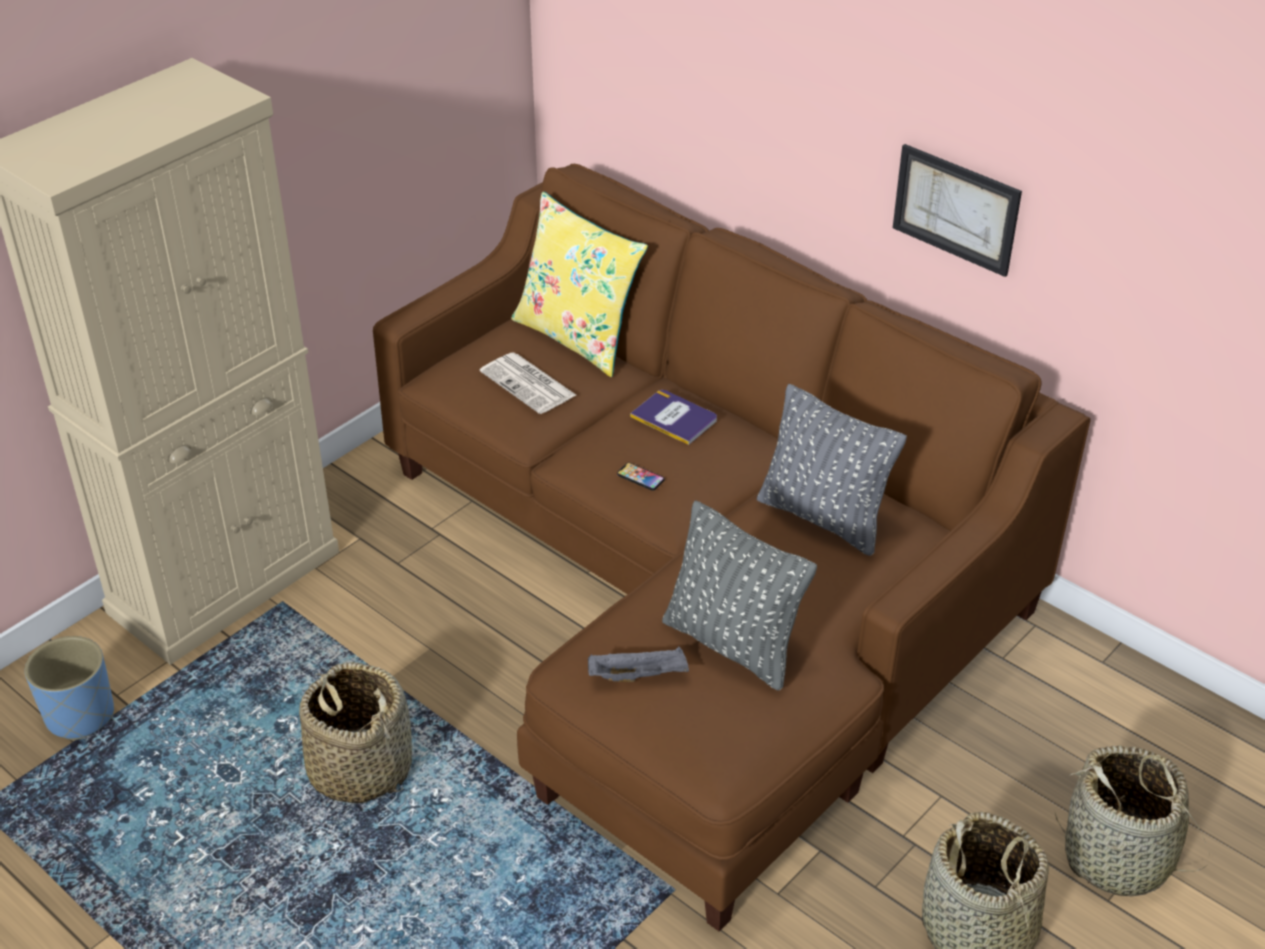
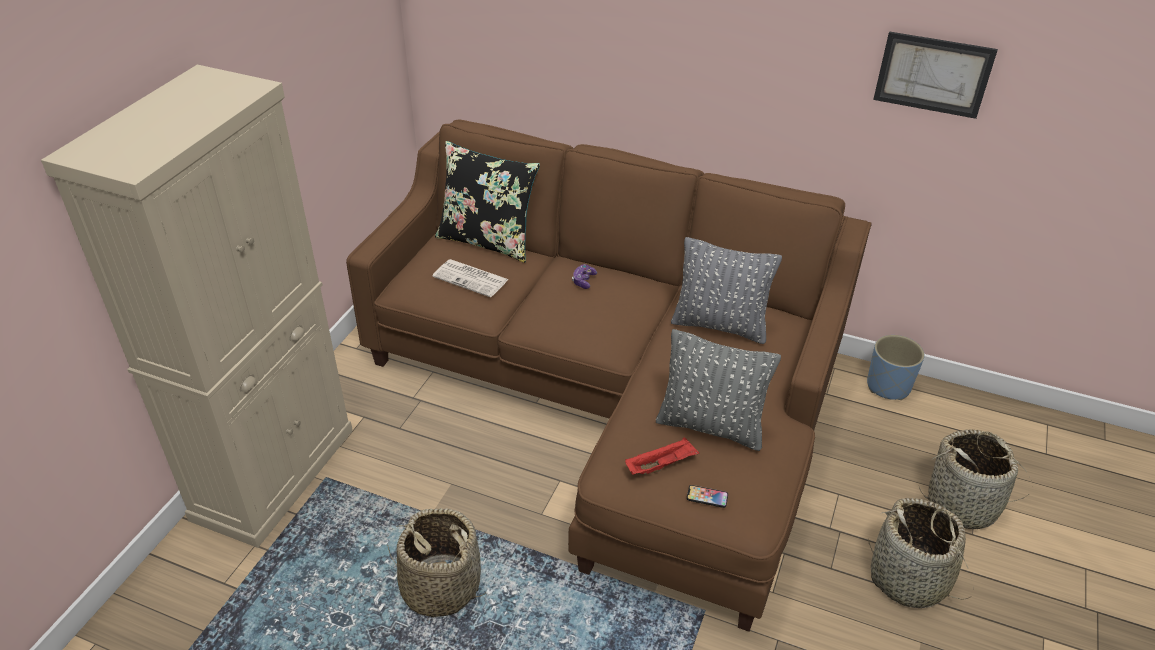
camera: 20 degrees left, 0 degrees up
(81, 715) = (201, 607): blue planter -> blue planter (888, 386)
(578, 337) = (487, 240): yellow pillow -> black pillow
(639, 675) = (661, 465): grey tray -> red tray
(640, 477) = (582, 326): phone -> phone (707, 497)
(674, 418) = (583, 281): book -> game controller
(956, 209) = (762, 98): picture -> picture (933, 74)

